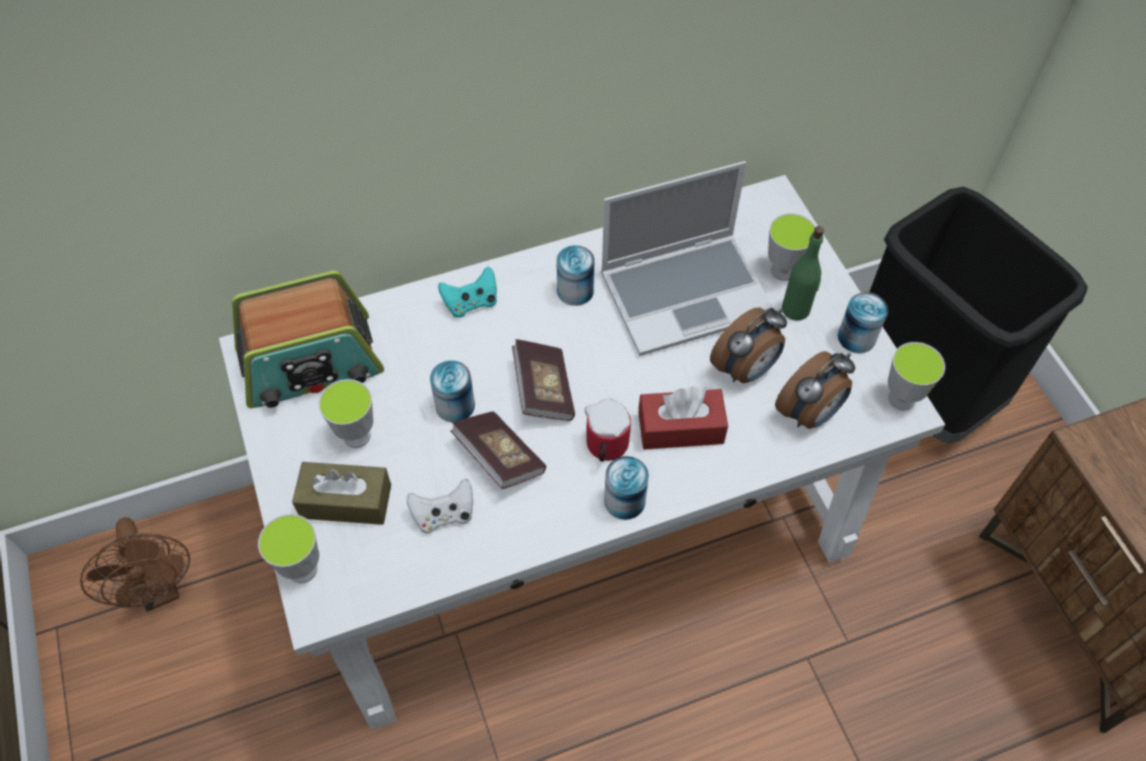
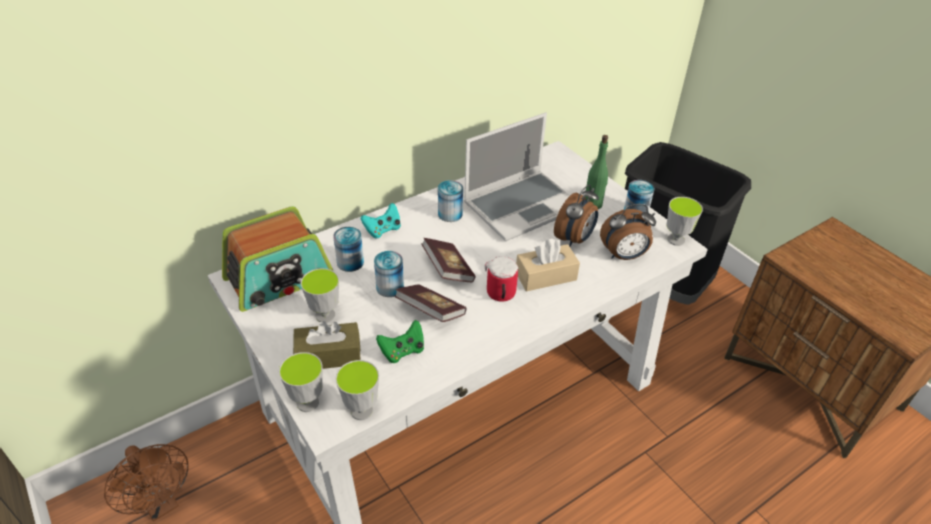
camera: 15 degrees left, 15 degrees down
(444, 515) = (402, 351): white game controller -> green game controller
(624, 500) = (524, 322): can -> can (350, 262)
(680, 428) = (545, 276): red tissue box -> beige tissue box
(783, 270) = (577, 186): cup -> cup (361, 410)
(809, 413) = (624, 256): alarm clock -> alarm clock turned 45 degrees clockwise

